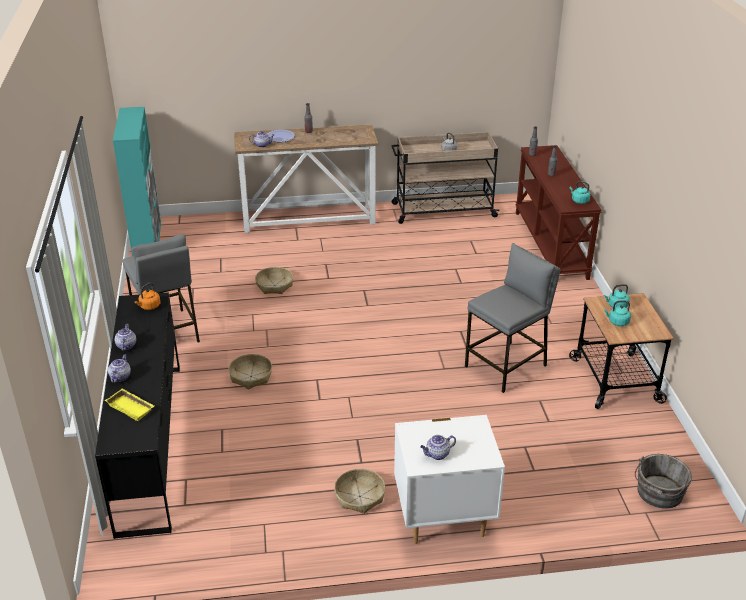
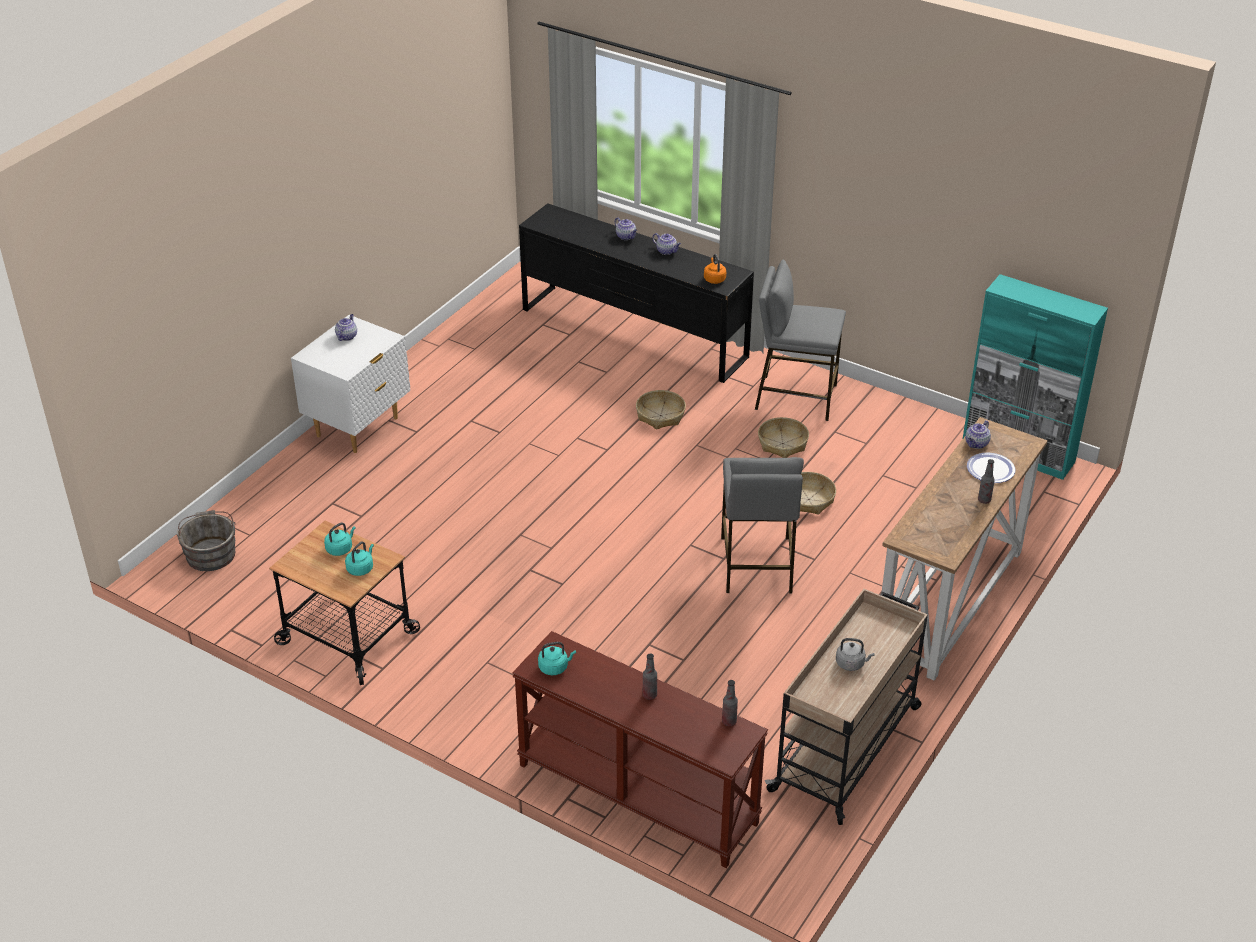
camera: 130 degrees right, 5 degrees up
(132, 407) = (580, 230): yellow tray -> none
(360, 496) = (437, 402): basket -> basket (782, 444)
(506, 366) = (467, 578): grey stool -> grey stool (756, 565)

